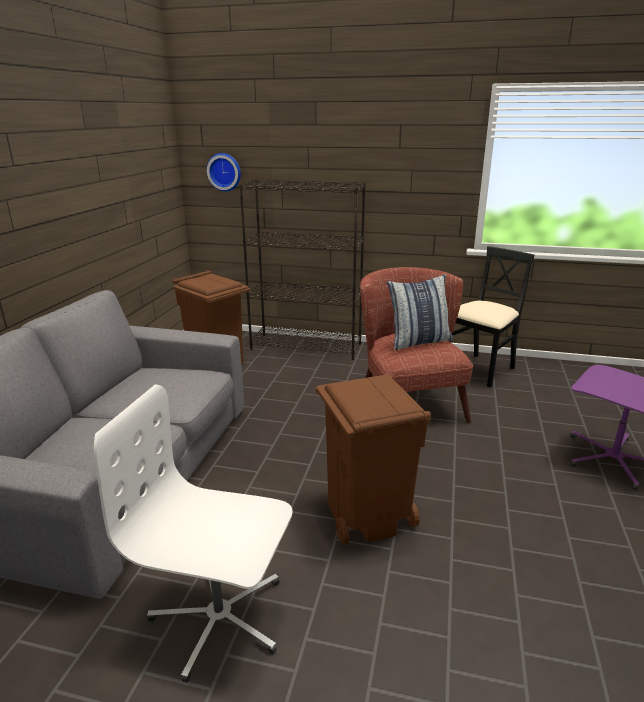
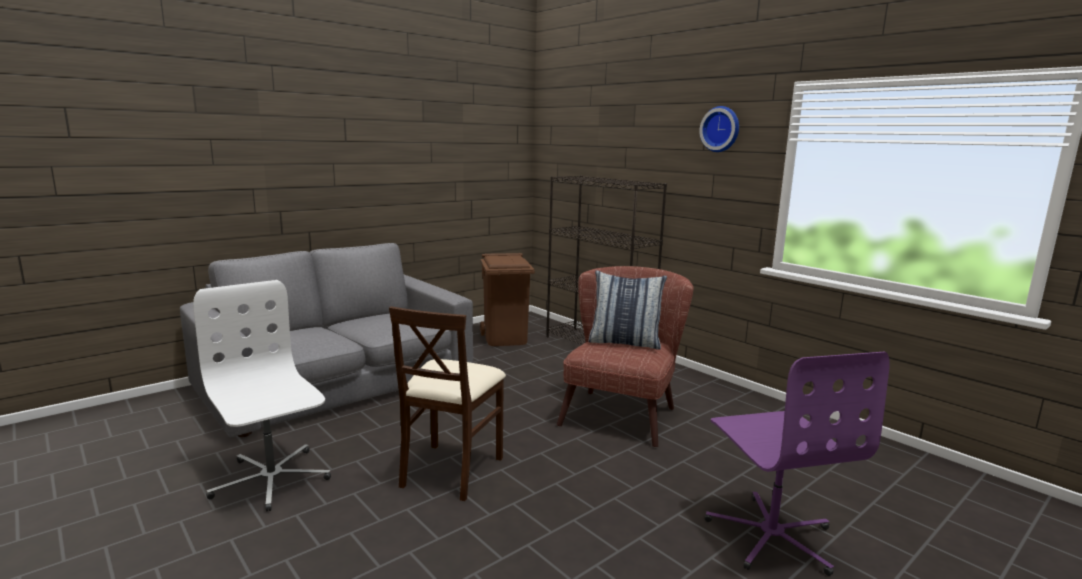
camera: 35 degrees right, 10 degrees down
(224, 172) = (562, 168): wall clock -> wall clock (721, 129)
(366, 514) = (451, 470): brown trash can -> beige chair
(480, 370) = (748, 413): black chair -> none

